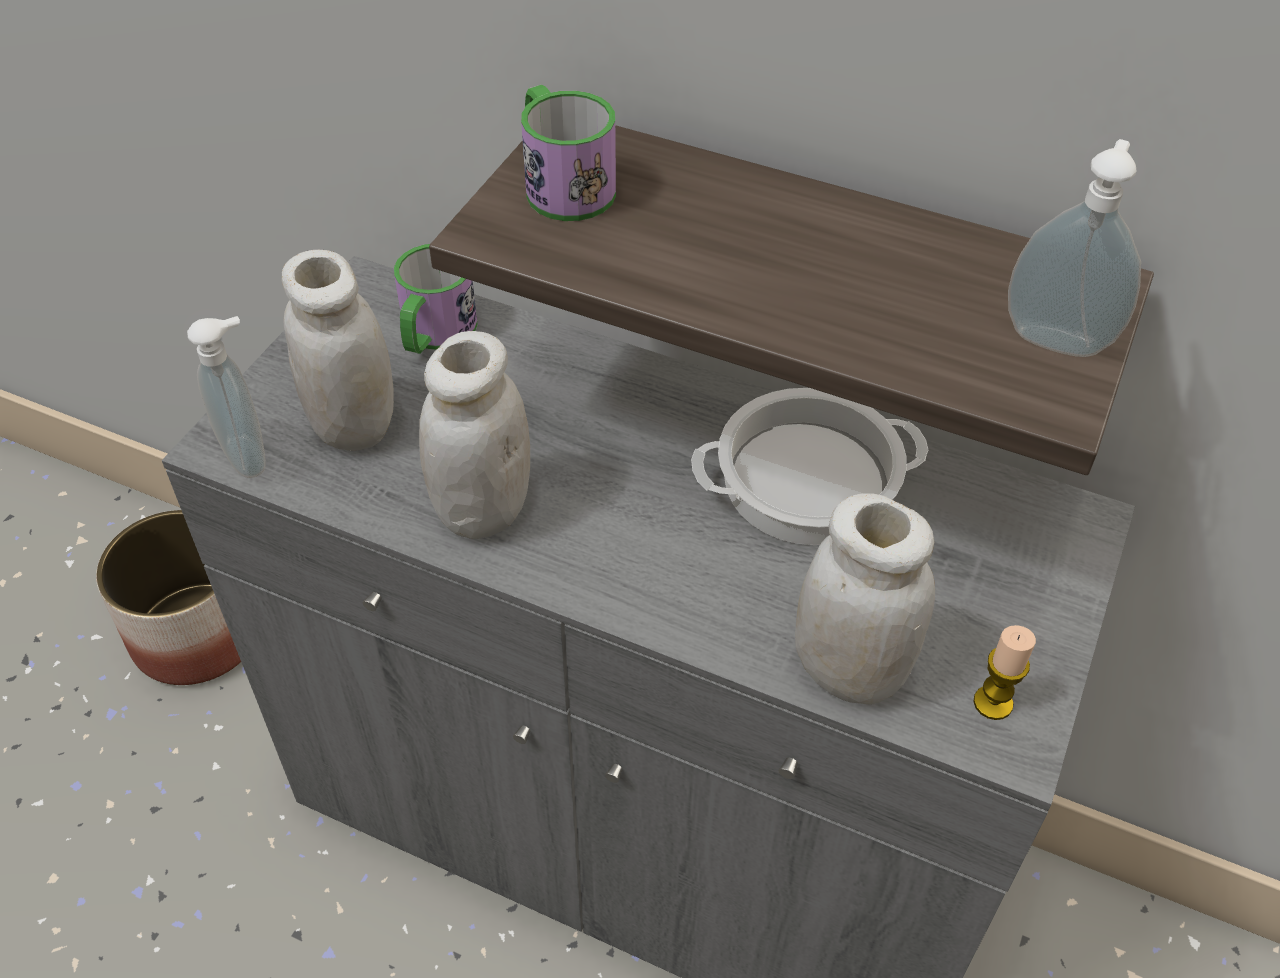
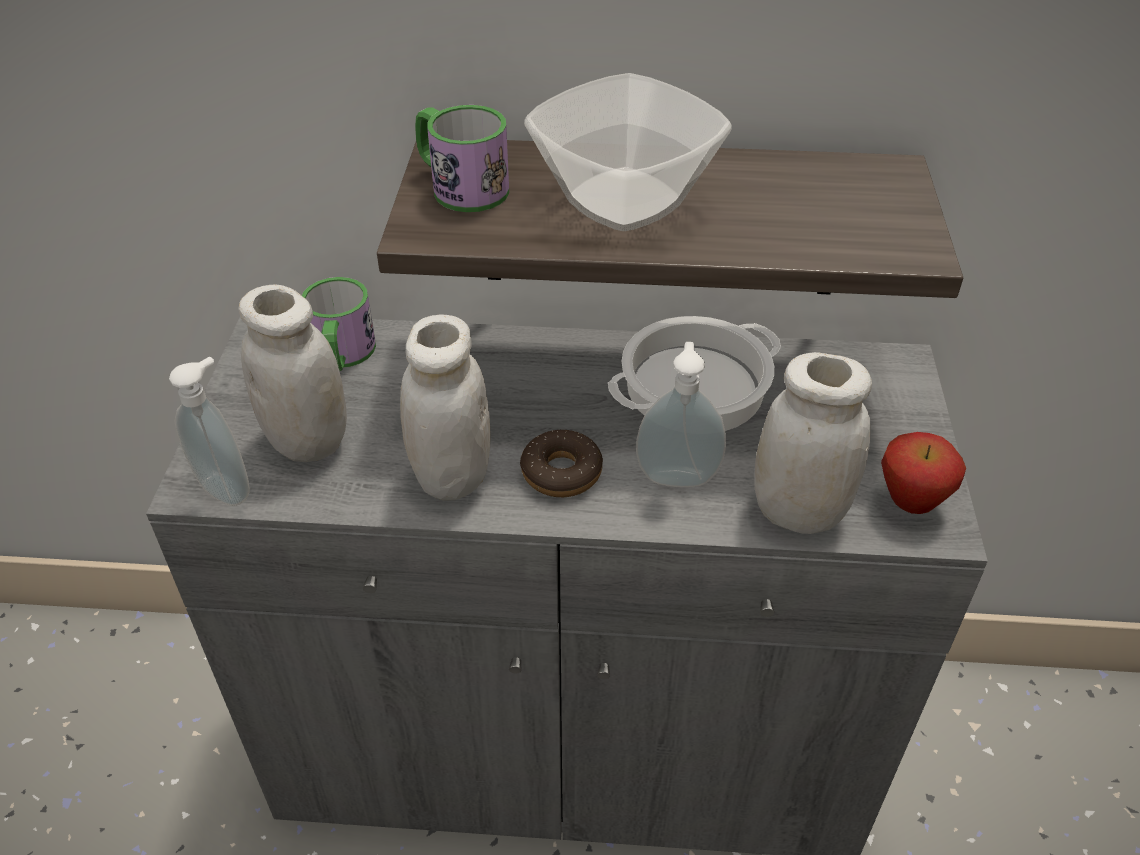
camera: 20 degrees left, 5 degrees down
(196, 633) = (123, 707): planter -> none
(602, 541) = (561, 472): none -> donut
(738, 244) = (624, 199): none -> bowl
(993, 703) = (910, 504): candle -> apple
(1057, 337) = (889, 210): soap dispenser -> soap dispenser (677, 475)

